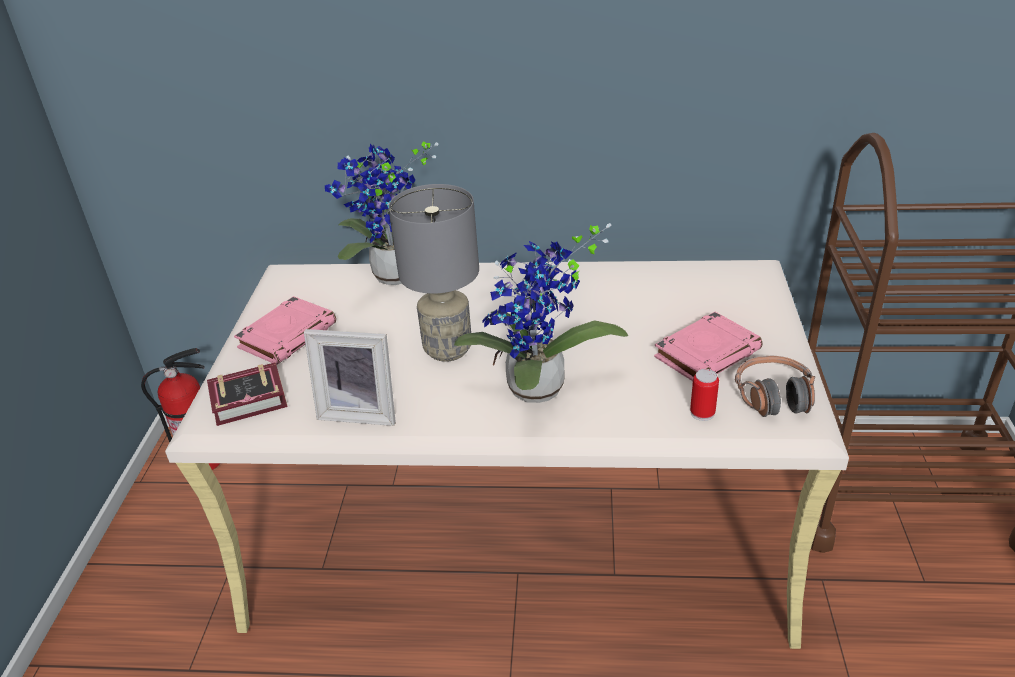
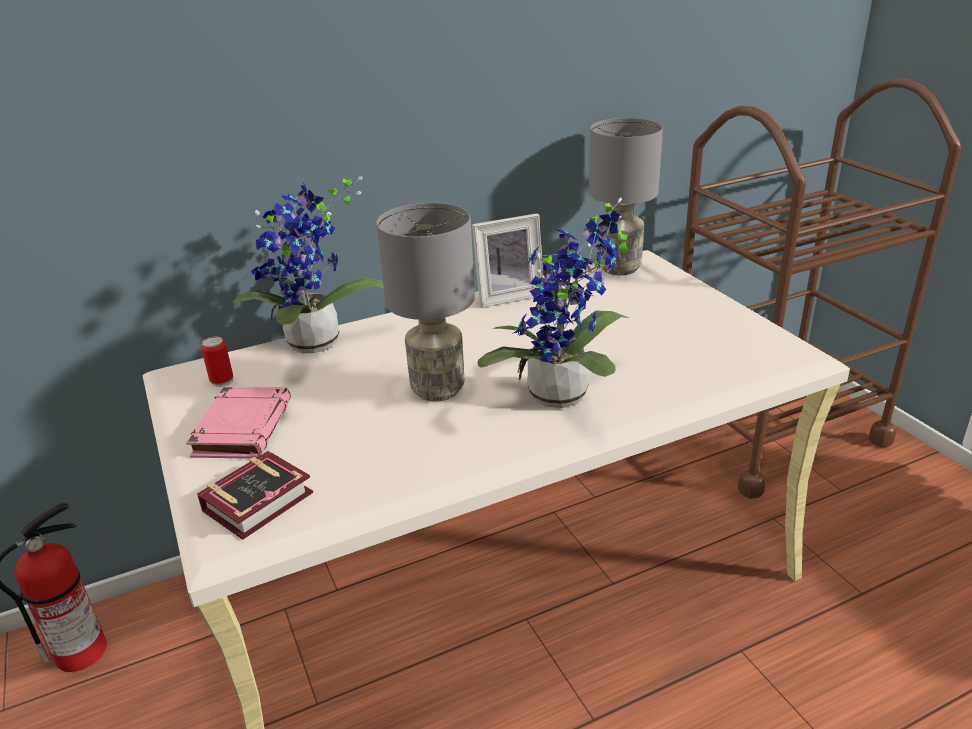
camera: 30 degrees left, 5 degrees down
(360, 411) = (402, 469): picture frame -> picture frame (508, 296)
(702, 413) = (718, 369): can -> can (222, 381)
(707, 353) = (673, 326): pink book -> none
(722, 274) = (620, 268): none -> grey table lamp
(774, 396) = (757, 341): headphones -> none

